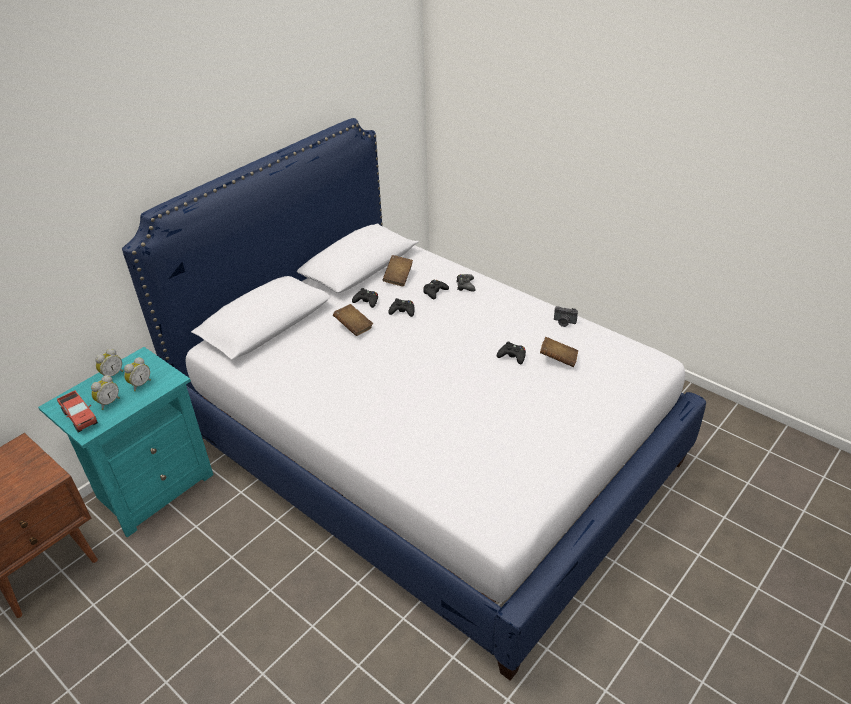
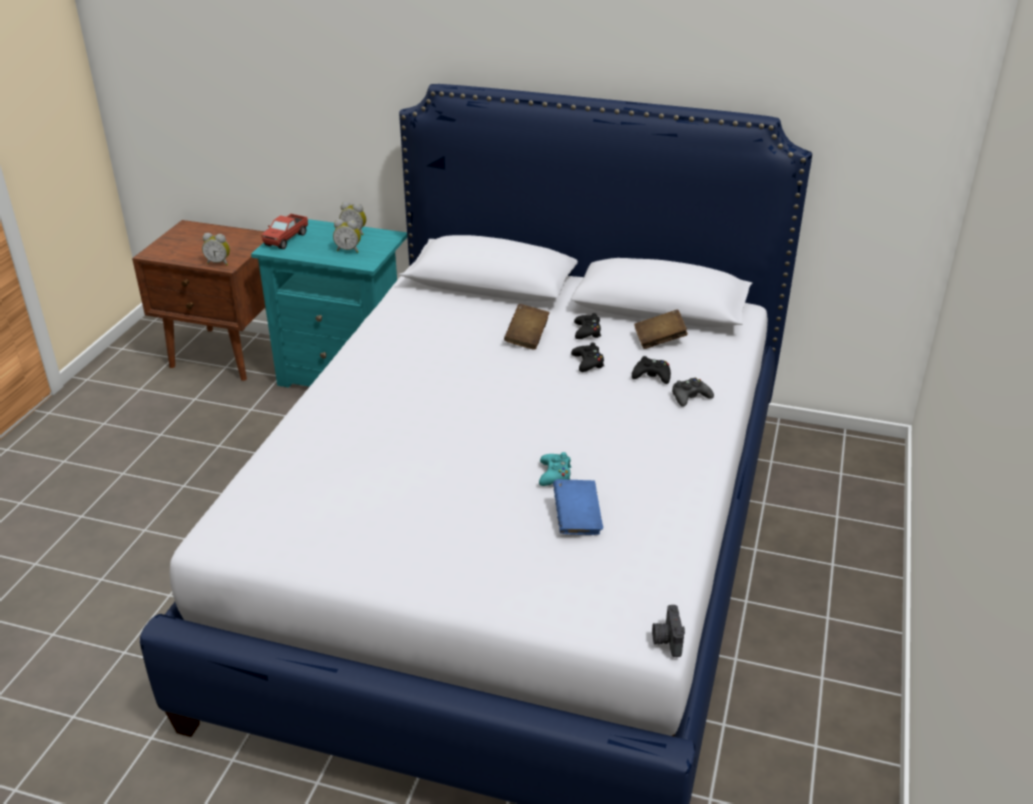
camera: 65 degrees right, 5 degrees down
(108, 402) = (314, 244): alarm clock -> alarm clock (219, 262)
(512, 356) = (555, 475): black game controller -> turquoise game controller
(558, 359) = (577, 519): brown book -> blue book
(564, 322) = (675, 507): camera -> camera (666, 640)

